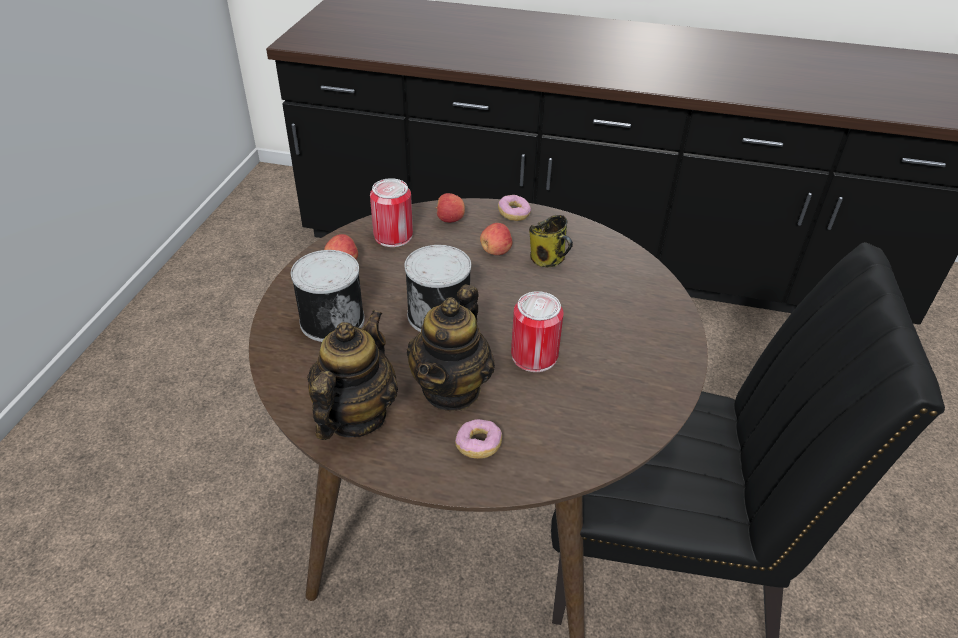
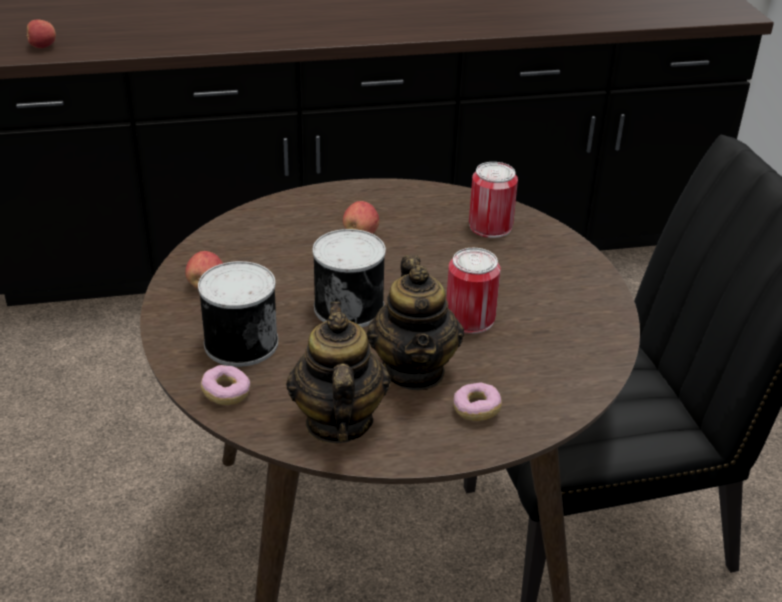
camera: 25 degrees left, 5 degrees down
(393, 236) = (240, 245): can -> can (490, 226)
(450, 220) = (289, 214): apple -> apple (42, 46)
(514, 214) = (352, 193): donut -> donut (226, 393)
(549, 260) = (419, 229): mug -> none

